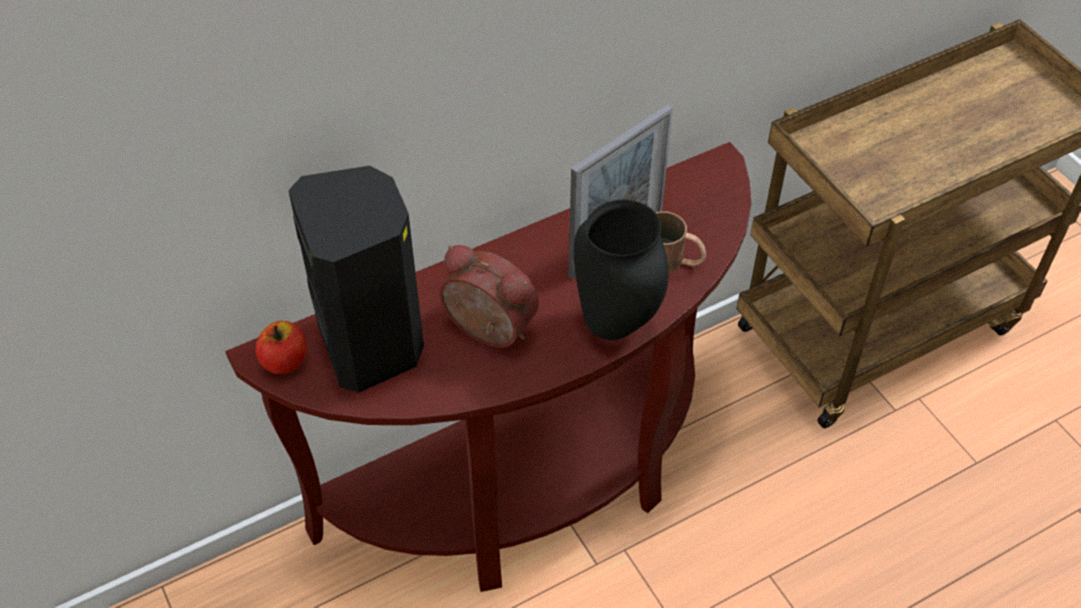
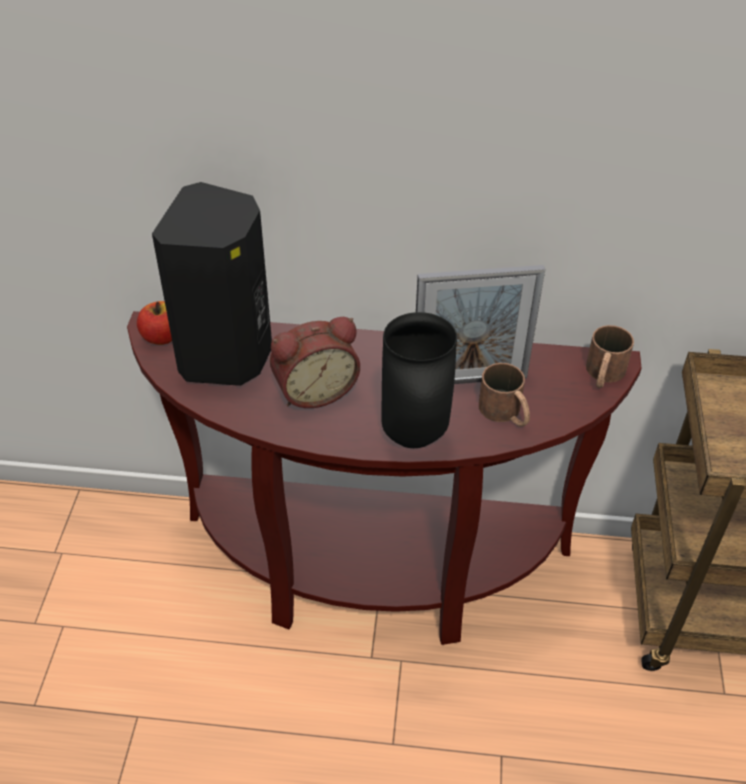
camera: 35 degrees right, 5 degrees down
(487, 331) = (314, 390): alarm clock -> alarm clock turned 90 degrees clockwise
(720, 179) = (603, 375): none -> brown mug

